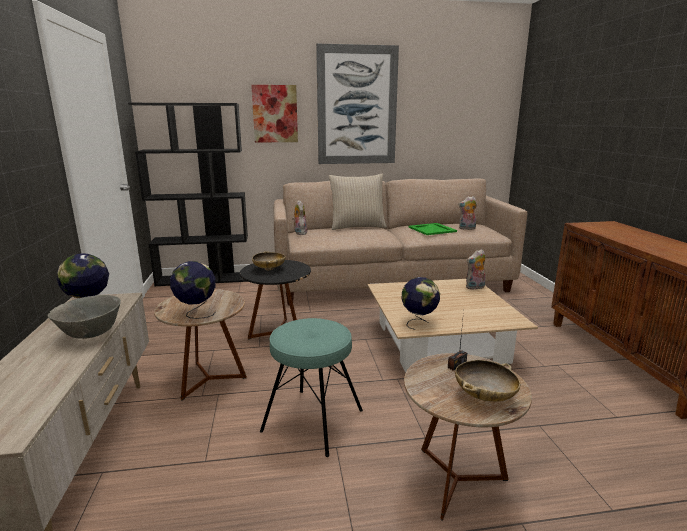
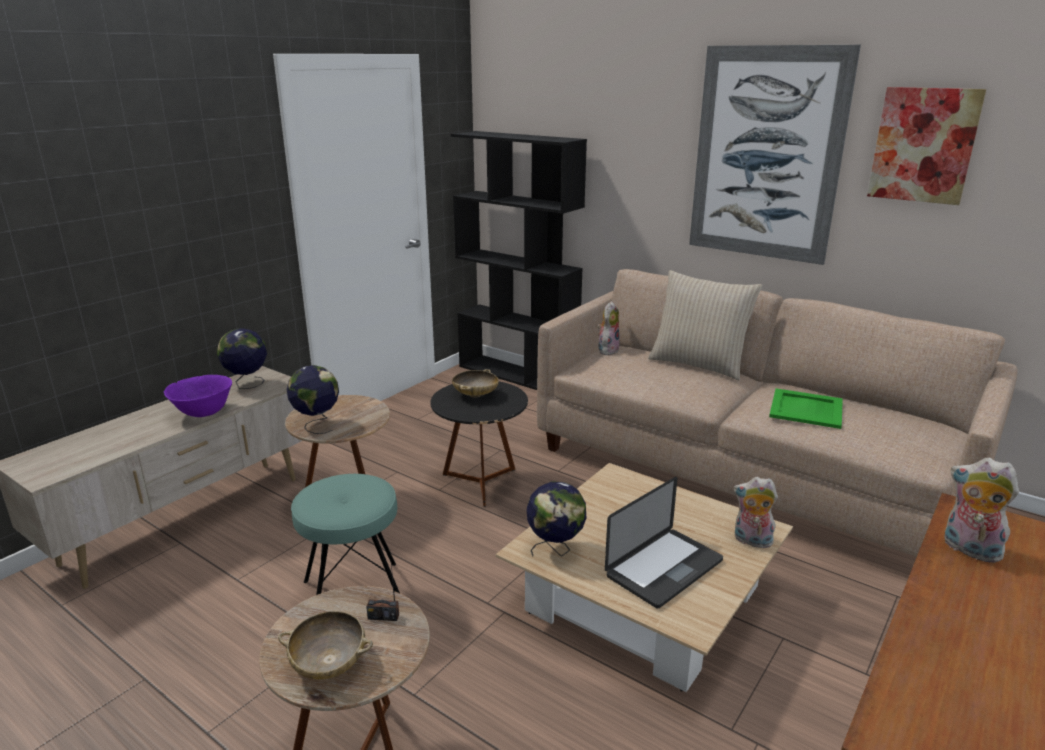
camera: 45 degrees right, 5 degrees up
(91, 334) = (203, 413): grey bowl -> purple bowl
(275, 114) = (635, 157): picture -> picture (923, 145)
(467, 228) = (878, 429): plush toy -> plush toy (968, 550)
(469, 309) = (664, 568): none -> laptop

